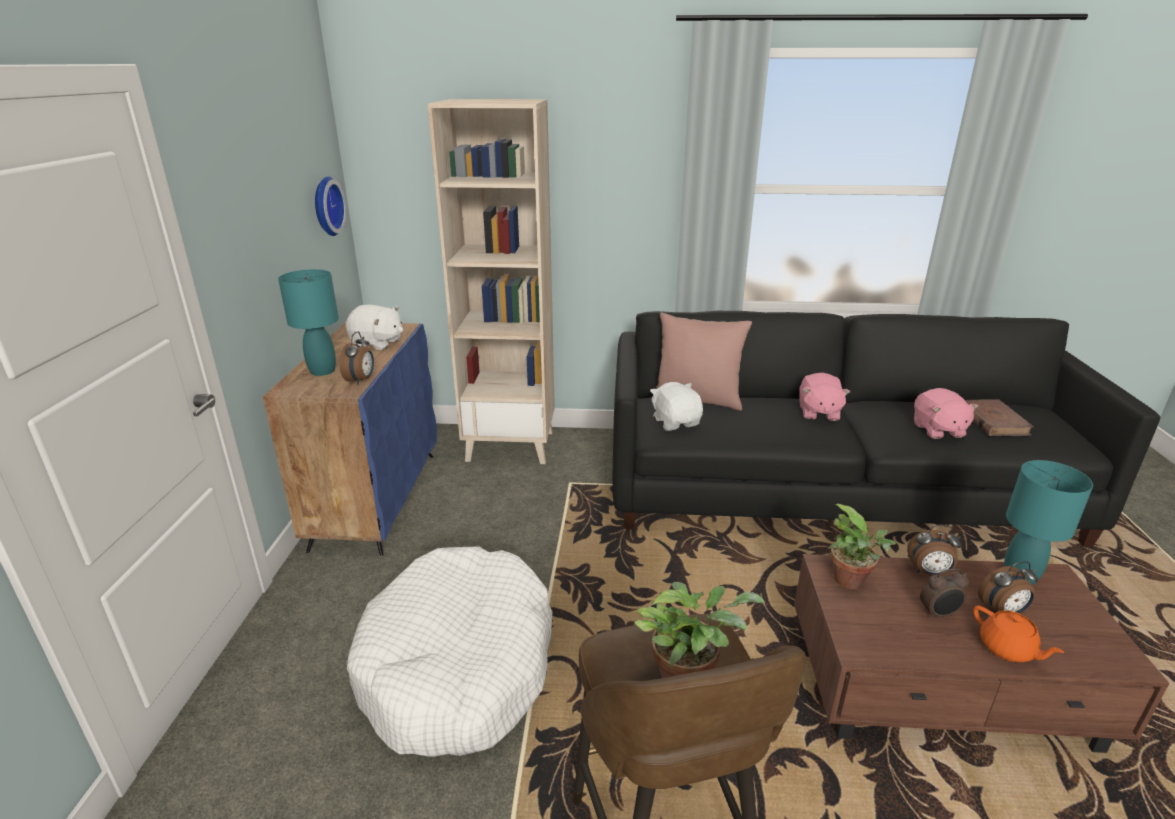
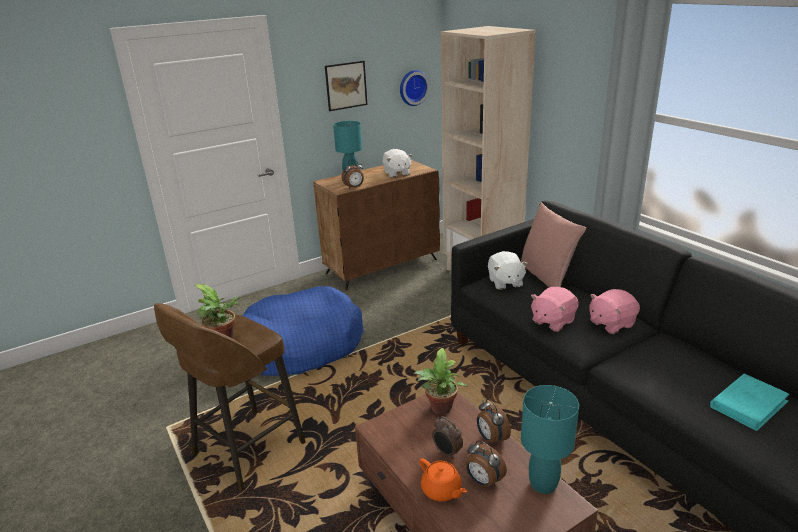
camera: 55 degrees right, 0 degrees up
(262, 210) = (346, 85): none -> picture
(376, 498) = (382, 266): blue cabinet -> brown cabinet
(459, 666) = (300, 345): white dog bed -> blue dog bed
(676, 422) = (505, 282): white plush toy -> white plush toy turned 135 degrees clockwise
(938, 430) = (677, 381): pink plush toy -> pink plush toy (552, 321)
(992, 421) = (748, 404): brown book -> turquoise book
(1007, 649) = (441, 490): orange teapot -> orange teapot turned 60 degrees counterclockwise

